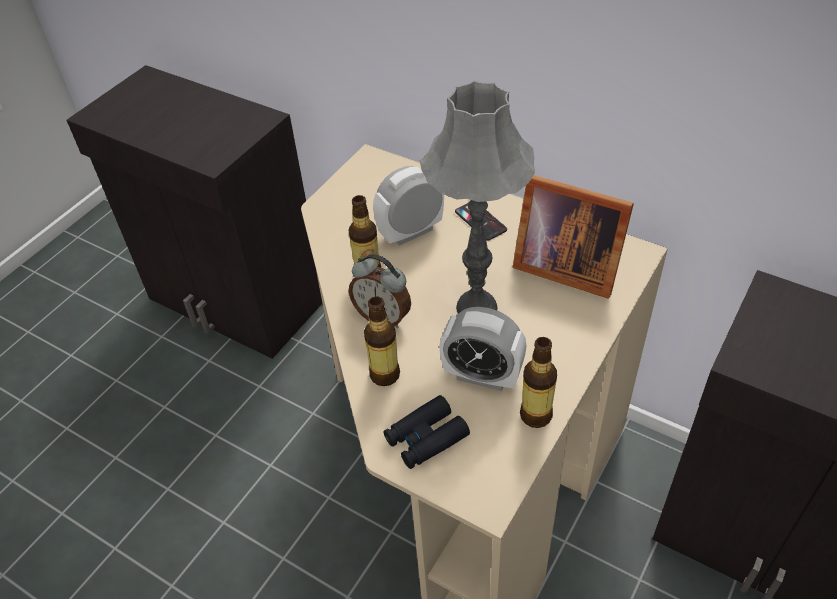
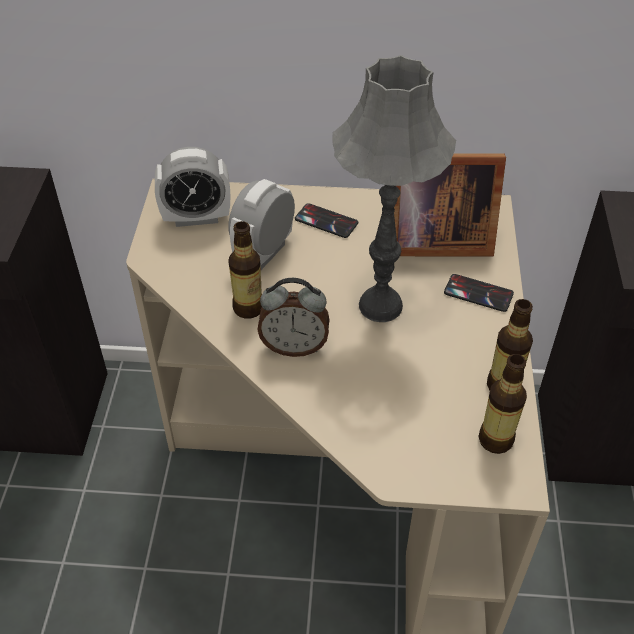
camera: 30 degrees left, 0 degrees up
(384, 374) = (335, 402): bottle -> bottle (495, 440)
(426, 438) = (418, 447): black binoculars -> none
(482, 376) = (430, 368): alarm clock -> alarm clock (196, 218)
(571, 327) = (478, 293): none -> phone

